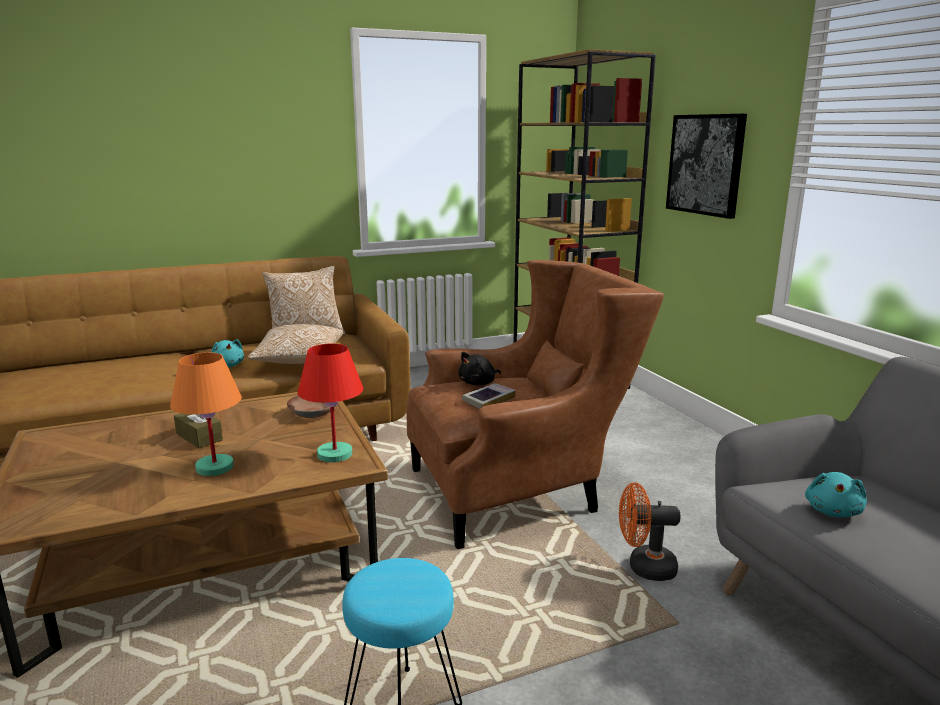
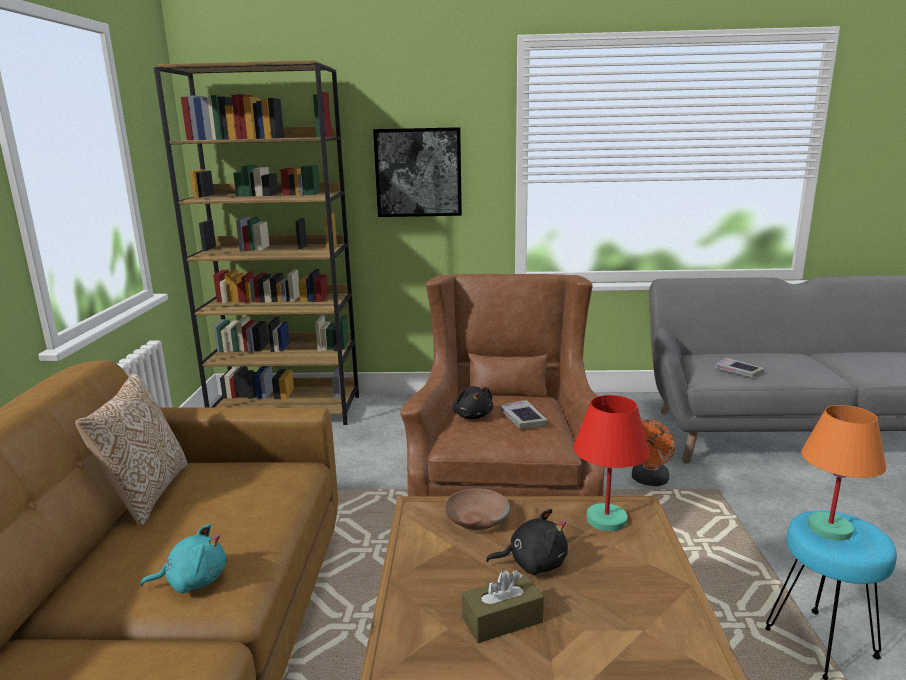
camera: 65 degrees left, 0 degrees up
(214, 467) = (612, 610): orange table lamp -> orange table lamp (830, 529)
(264, 437) = (533, 563): none -> black plush toy
(299, 360) = (253, 511): pillow -> none
(833, 511) = (738, 371): turquoise plush toy -> book

